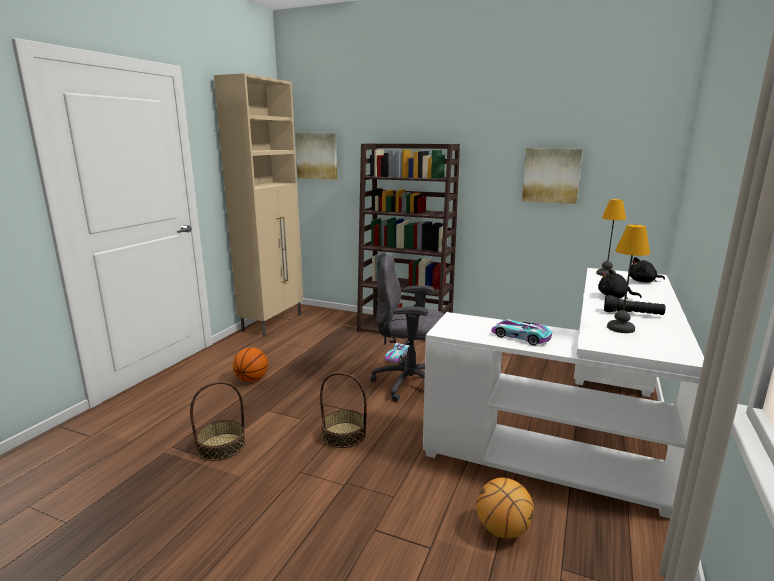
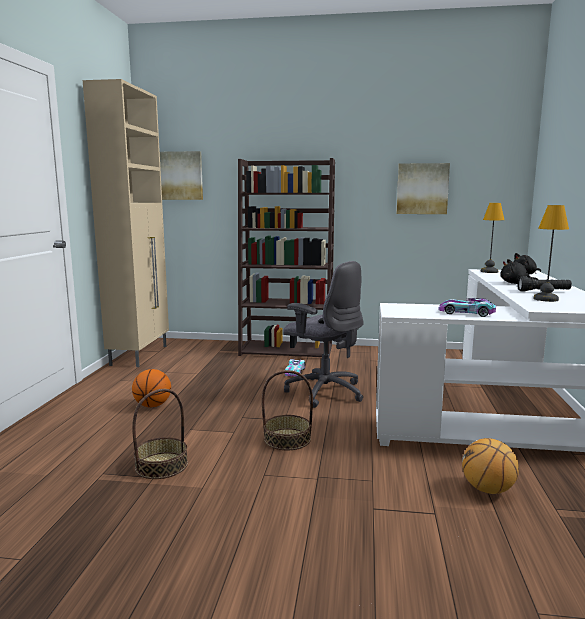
camera: 15 degrees left, 5 degrees down
(411, 383) = (324, 391): grey office chair -> grey office chair turned 135 degrees counterclockwise

